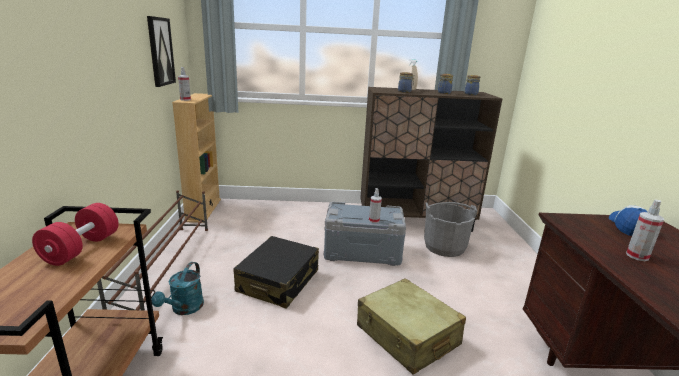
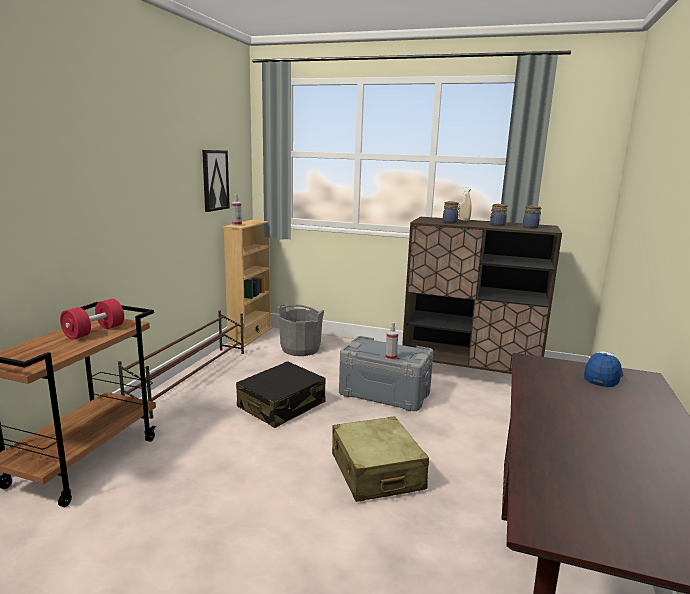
camera: 20 degrees right, 5 degrees down
(184, 309) = (187, 412): turquoise watering can -> none
(444, 247) = (484, 403): grey bucket -> grey bucket (300, 349)
(637, 256) = (565, 398): spray bottle -> none

